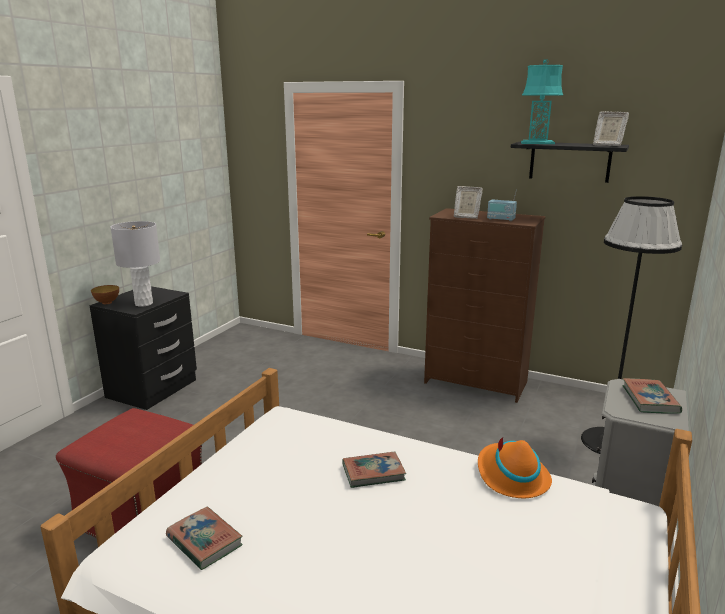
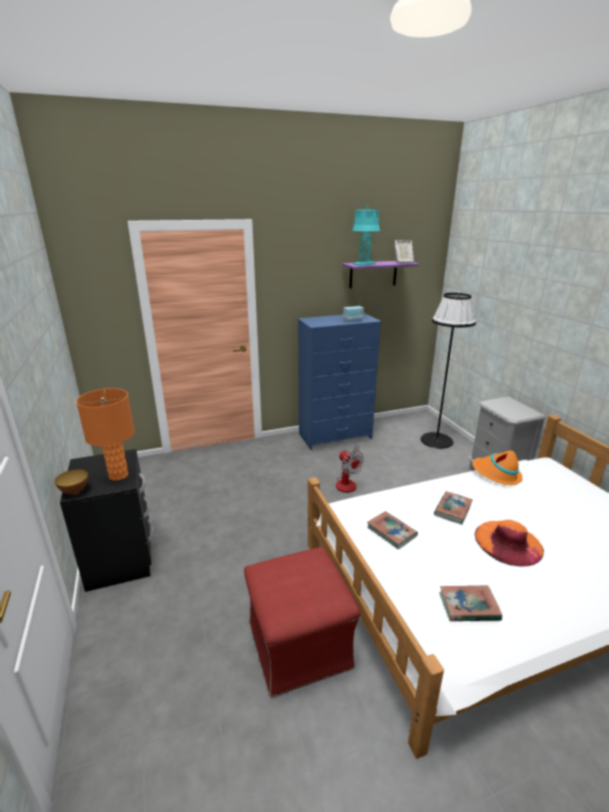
camera: 45 degrees left, 5 degrees up
(144, 303) = (118, 475): grey table lamp -> orange table lamp
(362, 532) = (508, 542): none -> orange hat
(408, 428) = (348, 482): none -> fan
(466, 217) = (330, 322): picture frame -> none
(476, 383) = (336, 436): brown dresser -> blue dresser
(569, 161) = (373, 274): black shelf -> purple shelf
(650, 400) = (509, 406): book -> book (391, 532)

